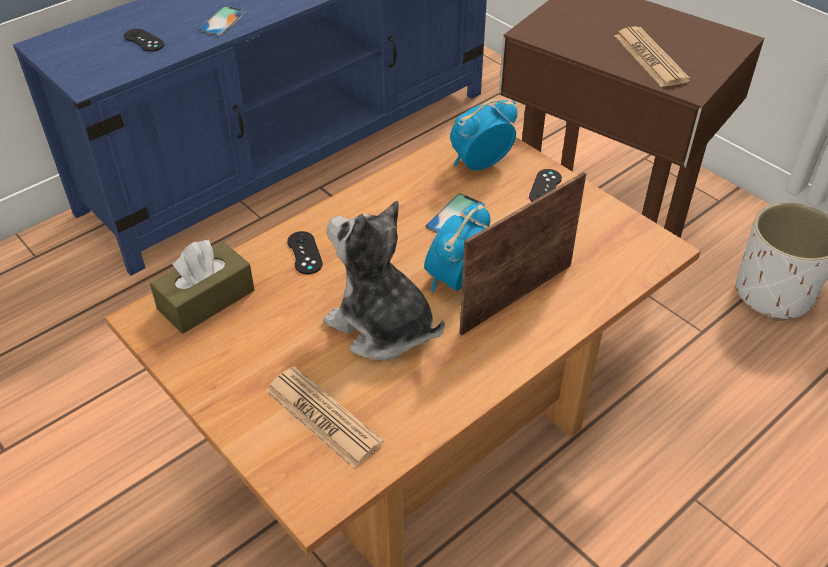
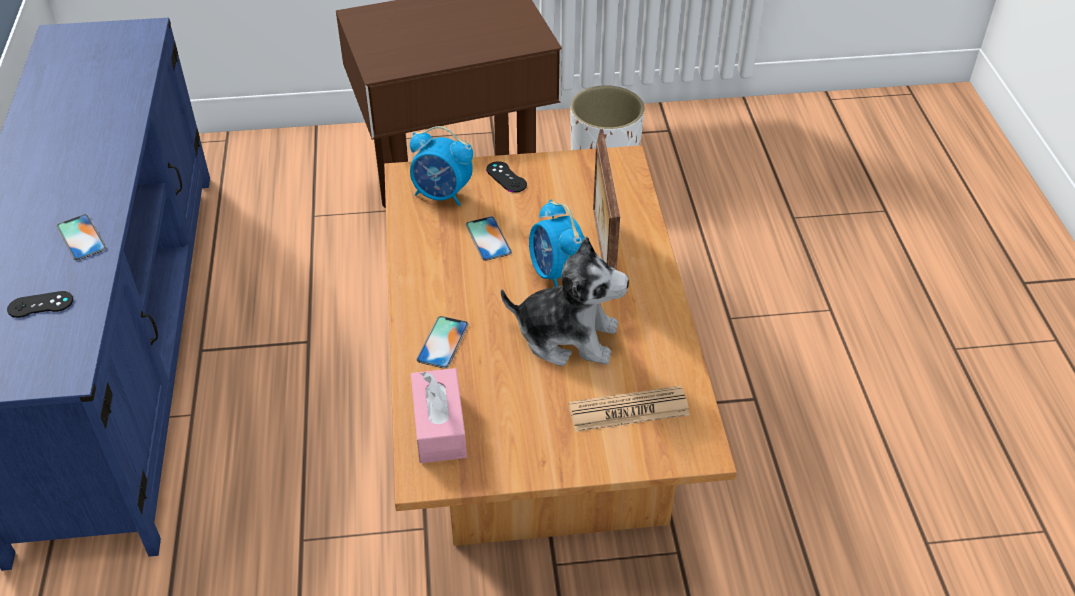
camera: 55 degrees left, 0 degrees up
(206, 300) = (439, 426): brown tissue box -> pink tissue box
(304, 253) = (443, 342): black game controller -> phone
(381, 327) = (567, 336): plush toy -> plush toy turned 150 degrees counterclockwise
(479, 164) = (442, 195): alarm clock -> alarm clock turned 75 degrees counterclockwise
(650, 58) = (483, 36): newspaper -> none

